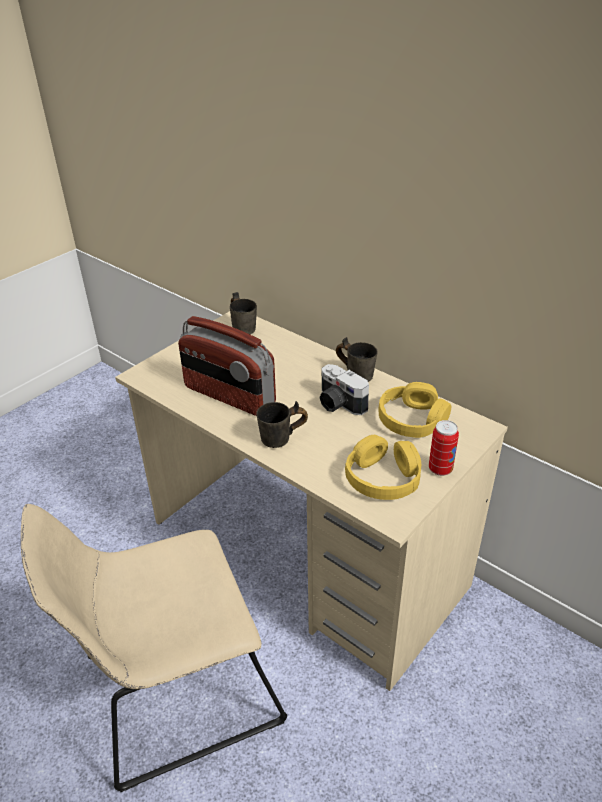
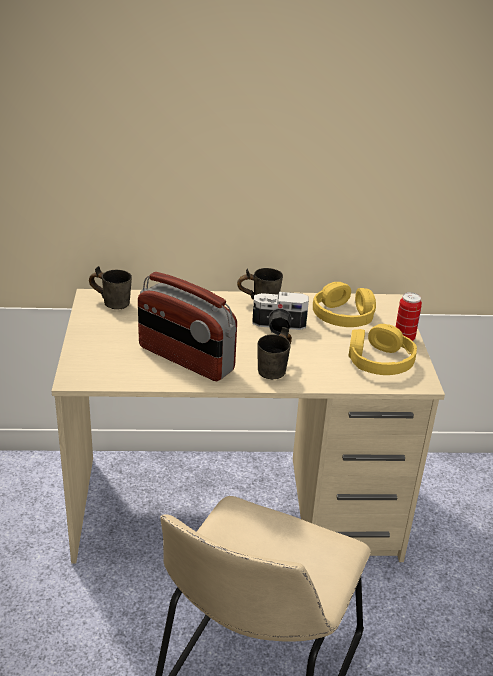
camera: 45 degrees left, 5 degrees down
(229, 396) = (185, 359): radio -> radio turned 45 degrees clockwise

